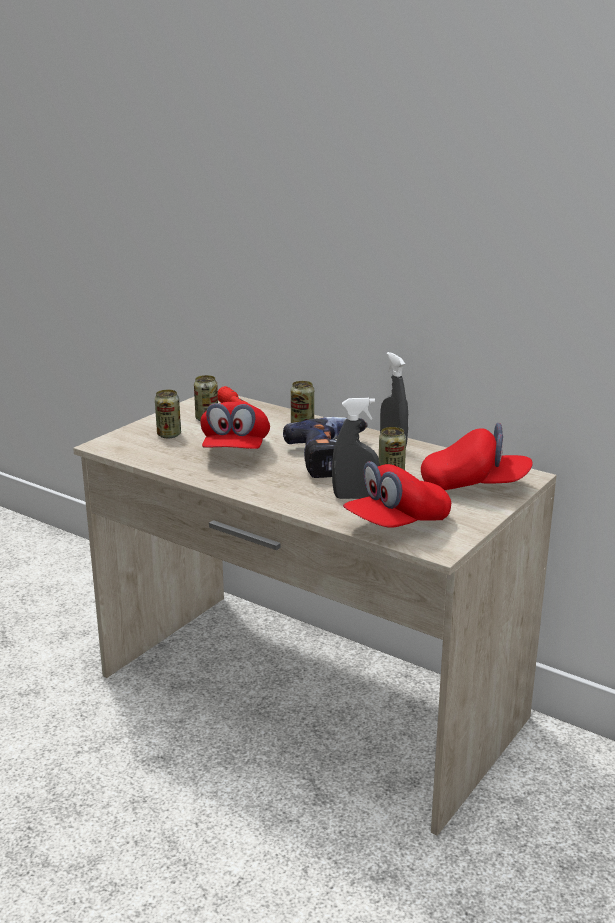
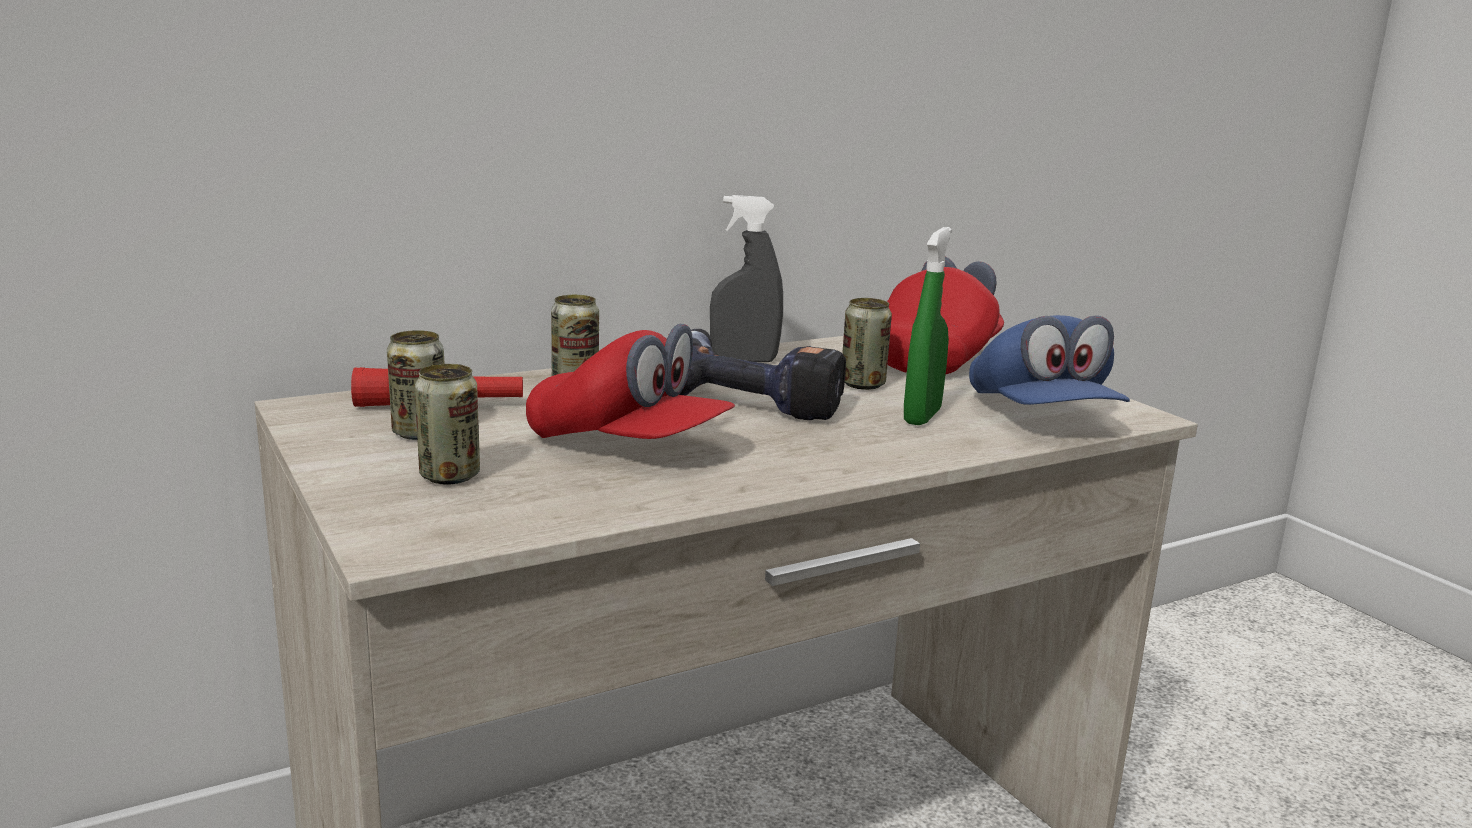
camera: 65 degrees left, 5 degrees down
(354, 497) = (922, 416): grey spray bottle -> green spray bottle
(397, 524) = (1042, 416): red cap -> blue cap

